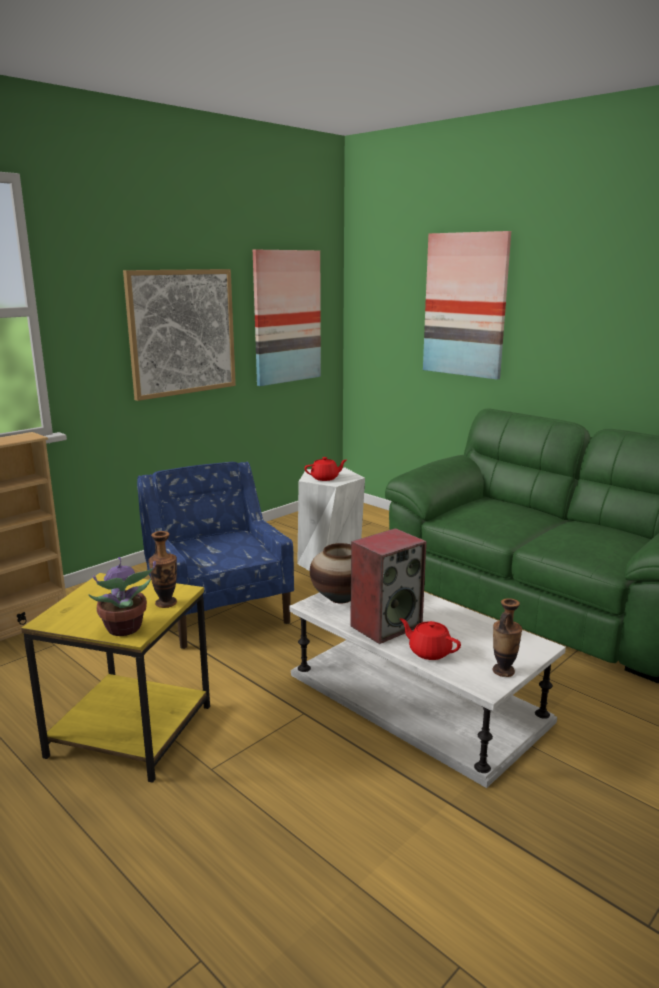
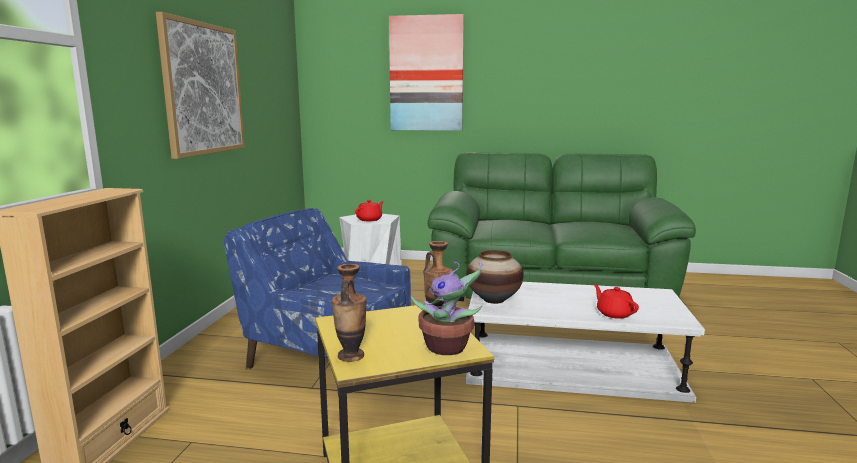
camera: 35 degrees left, 5 degrees down
(286, 317) = (269, 85): picture -> none
(386, 625) = (557, 307): speaker -> none
(429, 652) = (614, 313): red teapot -> red teapot turned 60 degrees clockwise
(503, 671) = (672, 310): vase -> vase (351, 356)

